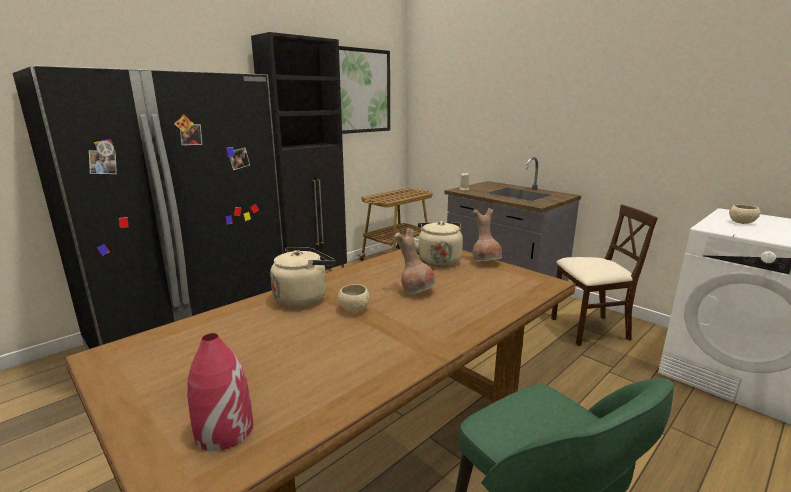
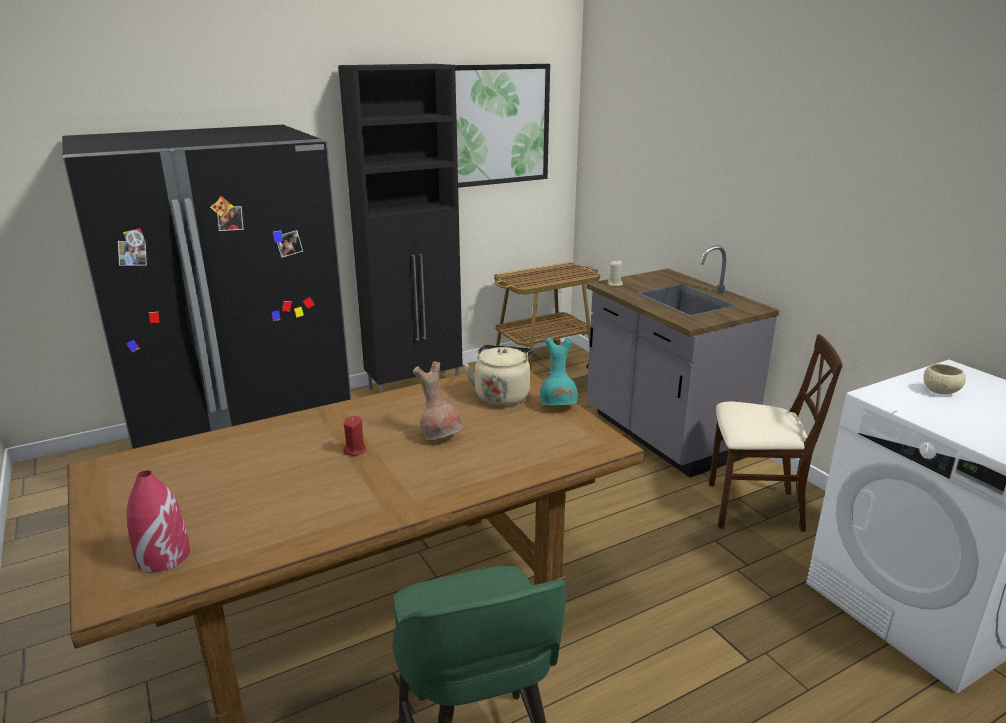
camera: 15 degrees right, 5 degrees up
(303, 298) = (313, 428): beige kettle -> none
(354, 309) = (355, 450): beige bowl -> red candle
(486, 262) = (558, 406): brown vase -> turquoise vase

